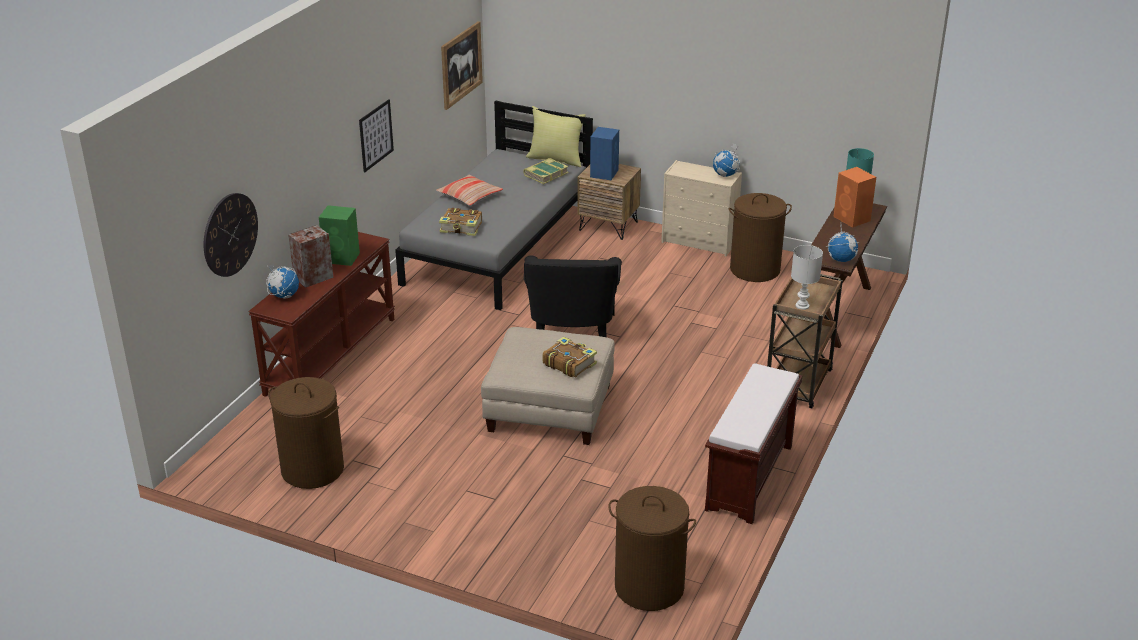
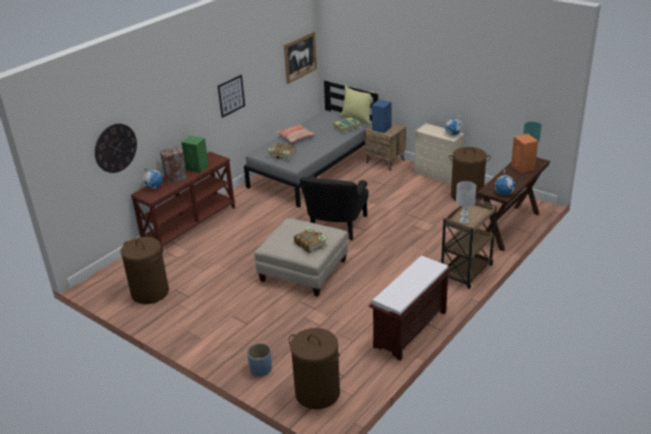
camera: 15 degrees right, 0 degrees up
(548, 564) = (261, 369): none -> blue planter

